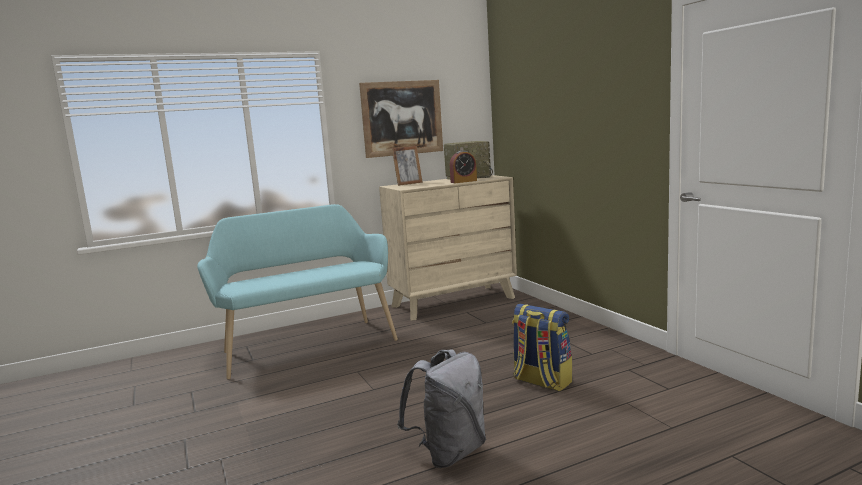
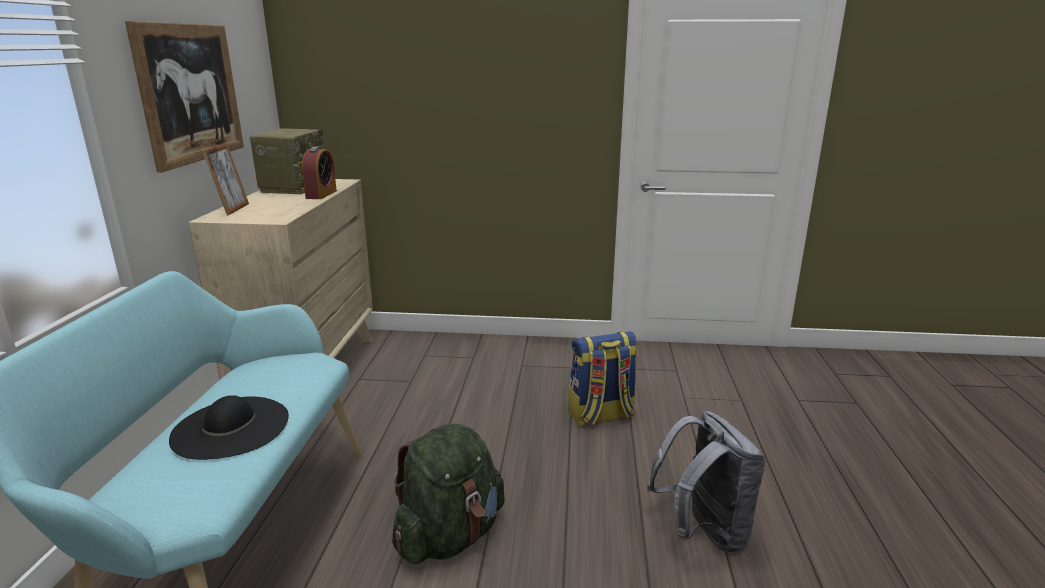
camera: 60 degrees left, 10 degrees up
(295, 274) = (231, 427): none -> black hat
(359, 382) = (450, 536): none -> green backpack

